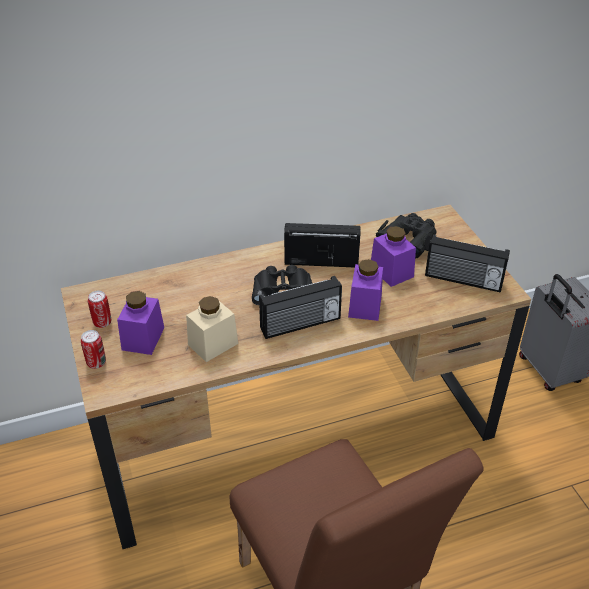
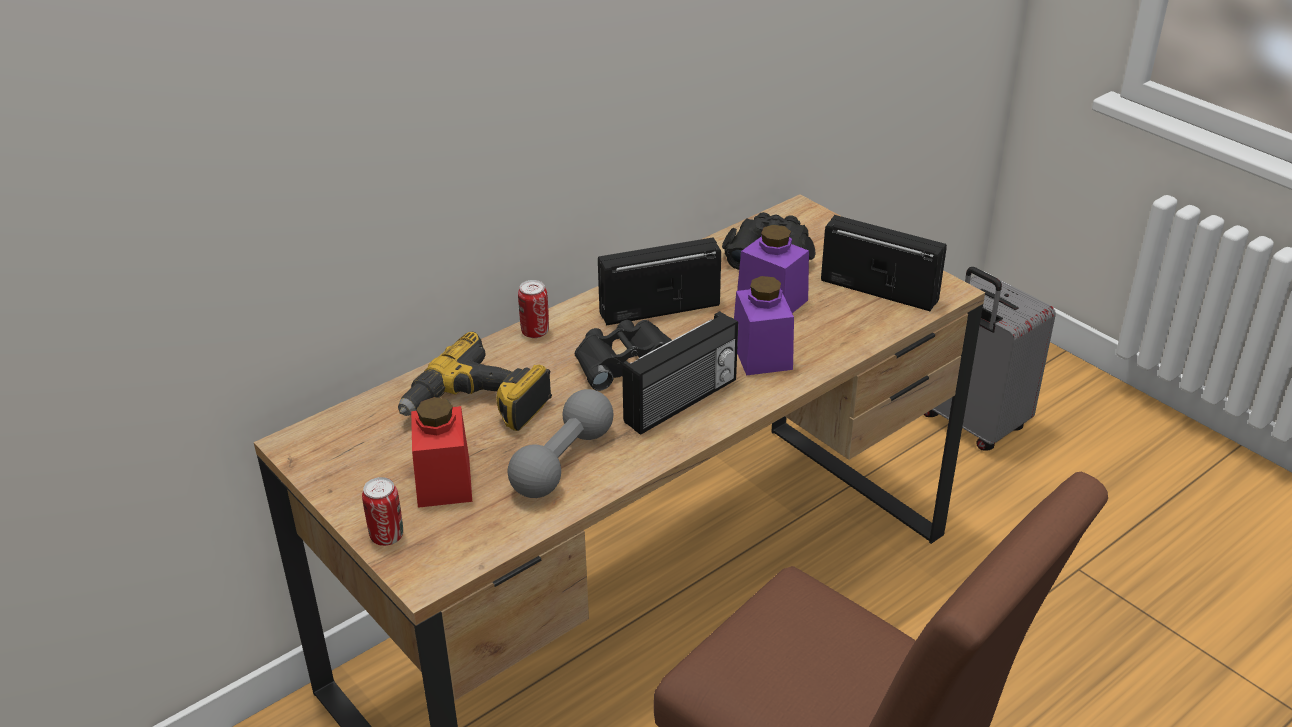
camera: 20 degrees left, 5 degrees down
(102, 322) = (360, 475): can -> can (535, 332)
(143, 338) = (444, 482): purple jar -> red jar
(186, 297) = (478, 406): none -> power drill
(213, 344) = (563, 462): beige jar -> grey dumbbell
(463, 280) = (879, 289): radio -> radio turned 150 degrees counterclockwise

